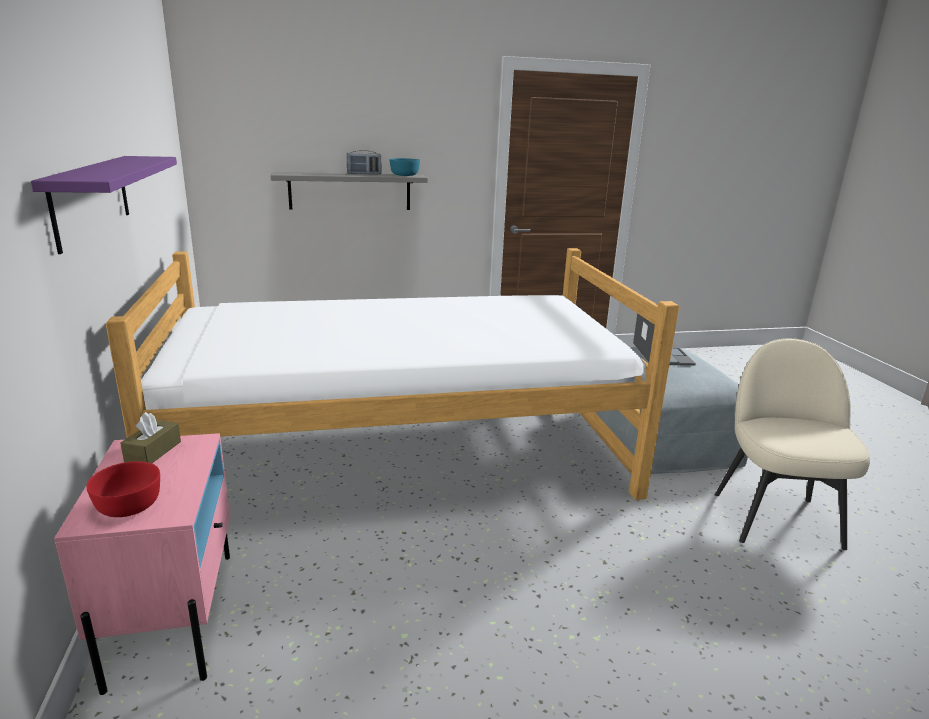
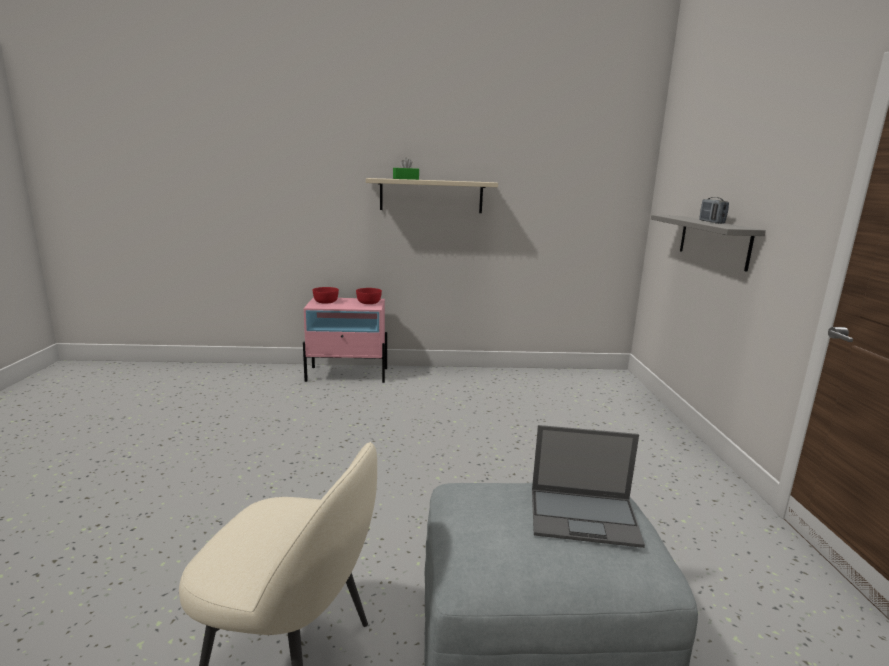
camera: 100 degrees right, 5 degrees down
(92, 199) = (431, 196): purple shelf -> beige shelf
(99, 170) = (405, 179): none -> green tissue box
(153, 452) = (368, 302): brown tissue box -> red bowl
(401, 454) = (488, 431): bed -> none
(404, 175) = (732, 226): turquoise bowl -> none

